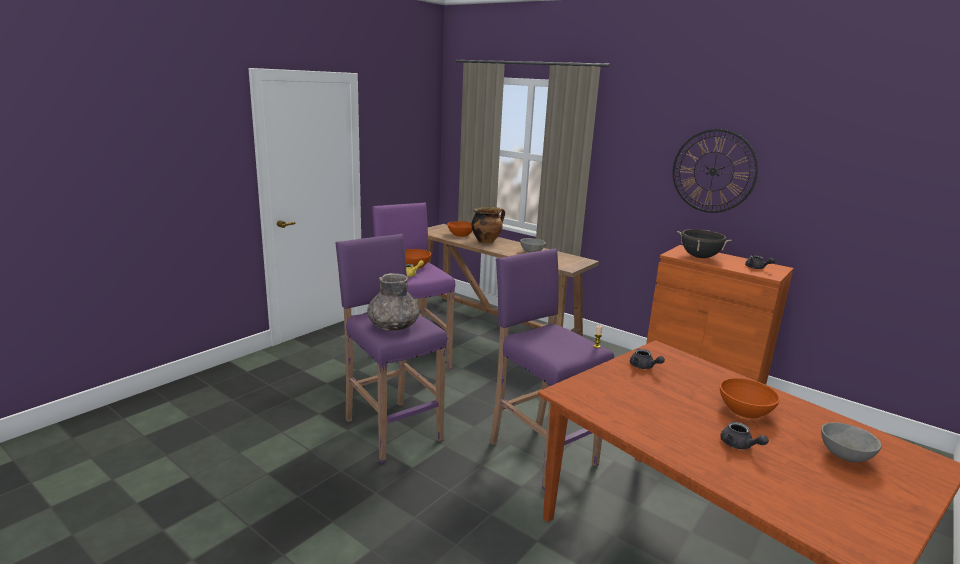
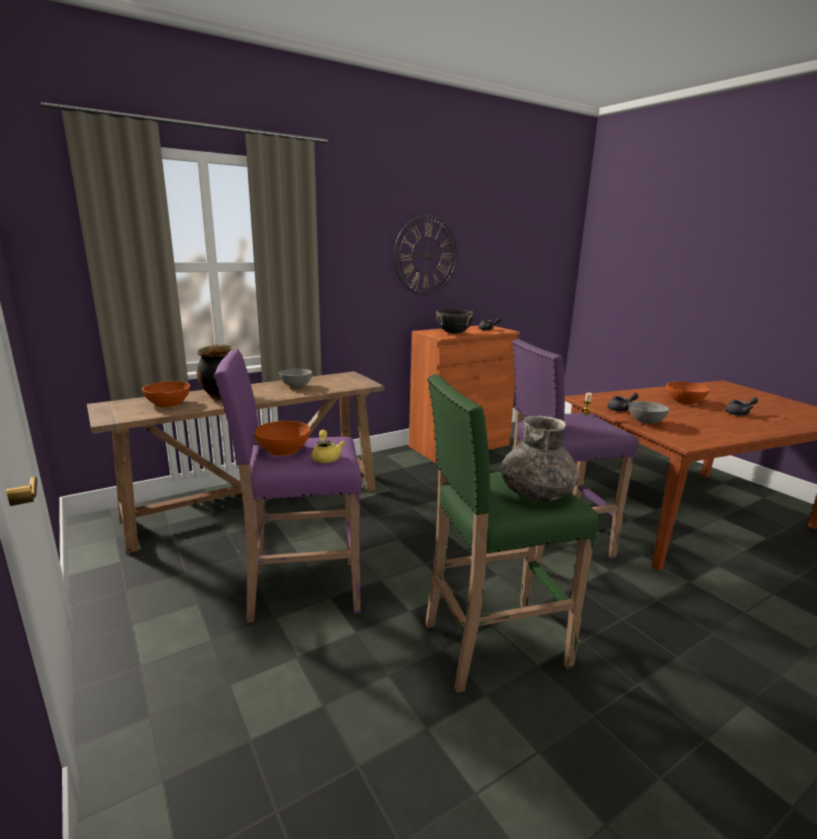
camera: 70 degrees left, 0 degrees up
(391, 429) = (492, 645): purple stool -> green stool
(844, 456) = (732, 396): grey bowl -> grey bowl (645, 422)

